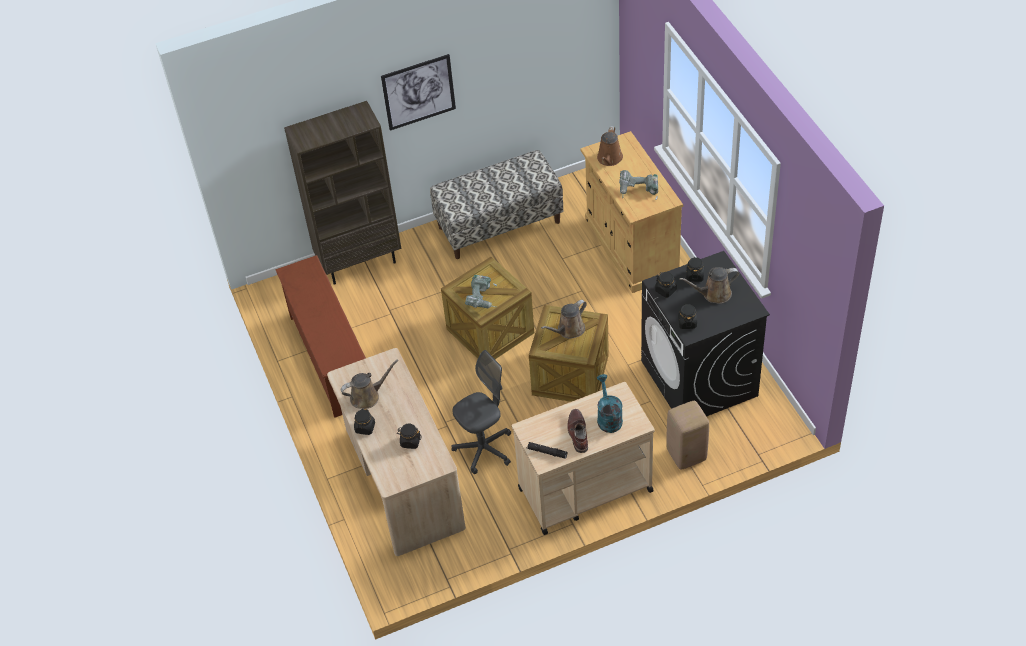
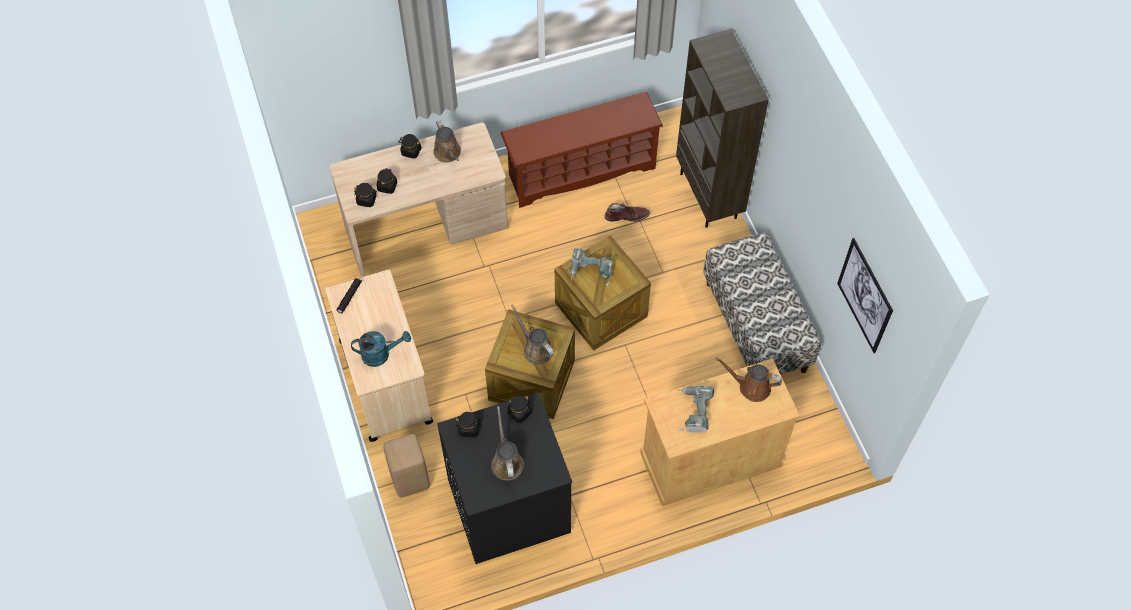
camera: 90 degrees right, 10 degrees up
(418, 92) = (794, 155): picture -> picture (864, 296)
(484, 449) = (450, 296): grey office chair -> none
(577, 433) = (367, 325): brown boot -> brown boot (626, 215)
(695, 276) = (537, 445): black jar -> black jar (367, 200)

